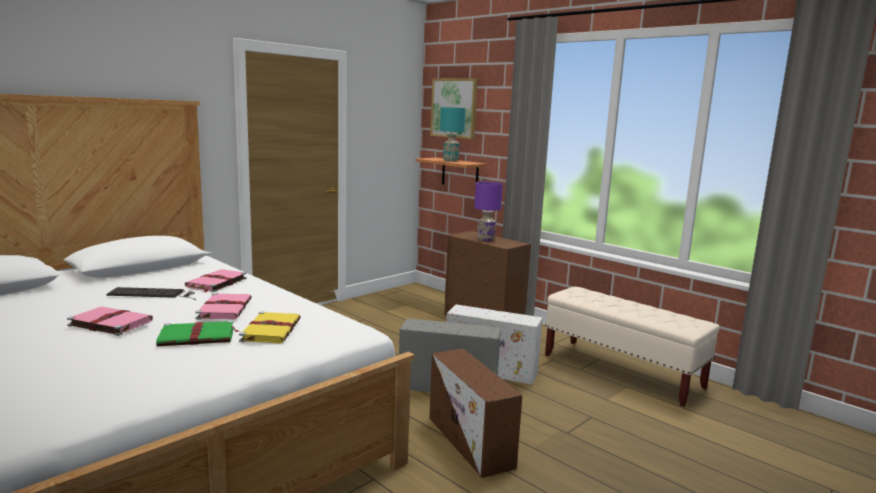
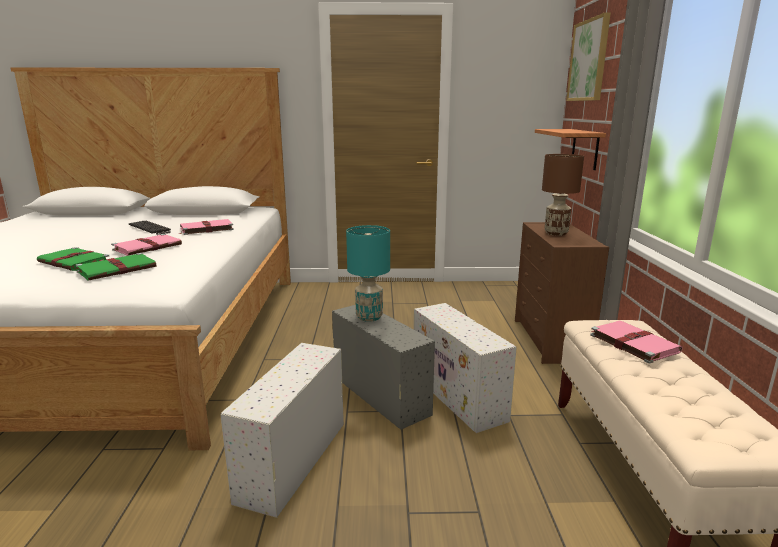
camera: 45 degrees right, 5 degrees up
(109, 323) = (68, 241): pink book -> pink book (632, 343)
(271, 330) = (118, 269): yellow book -> green book
(450, 161) = (565, 130): turquoise table lamp -> turquoise table lamp (368, 317)
(470, 442) = (292, 461): brown storage box -> white storage box
(486, 239) = (556, 233): purple table lamp -> brown table lamp

